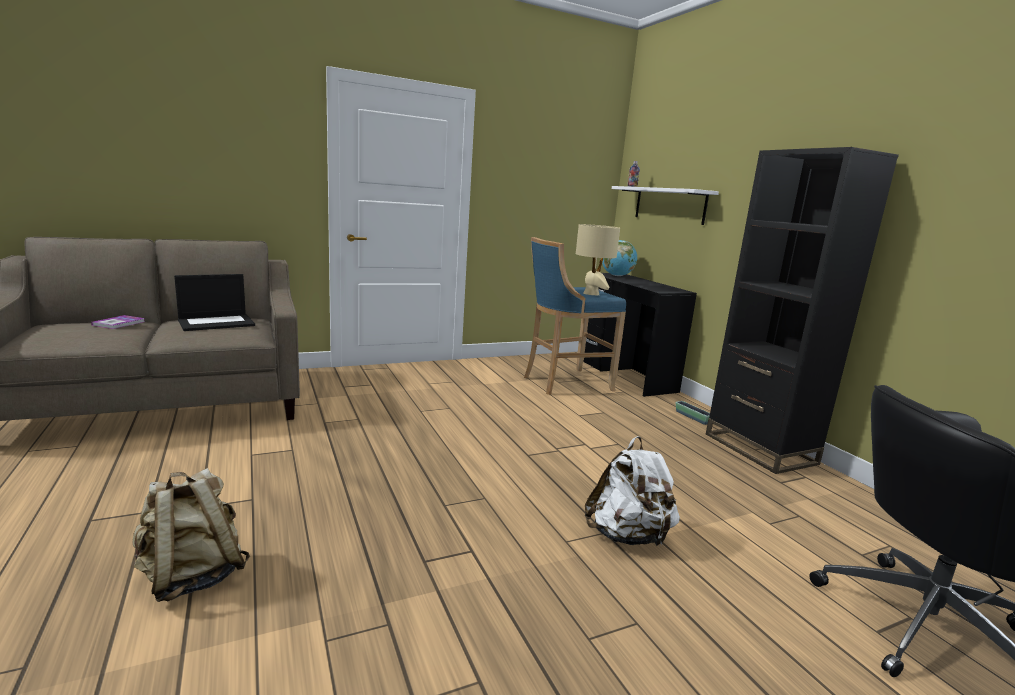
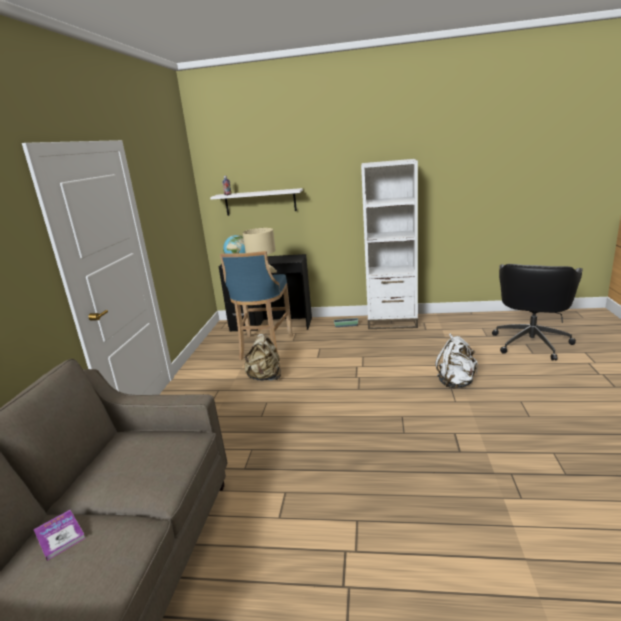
camera: 55 degrees left, 5 degrees up
(192, 576) = (449, 555): beige backpack -> beige backpack (265, 377)
(217, 323) = (130, 457): laptop -> none
(759, 449) = (392, 322): black bookcase -> white bookcase

